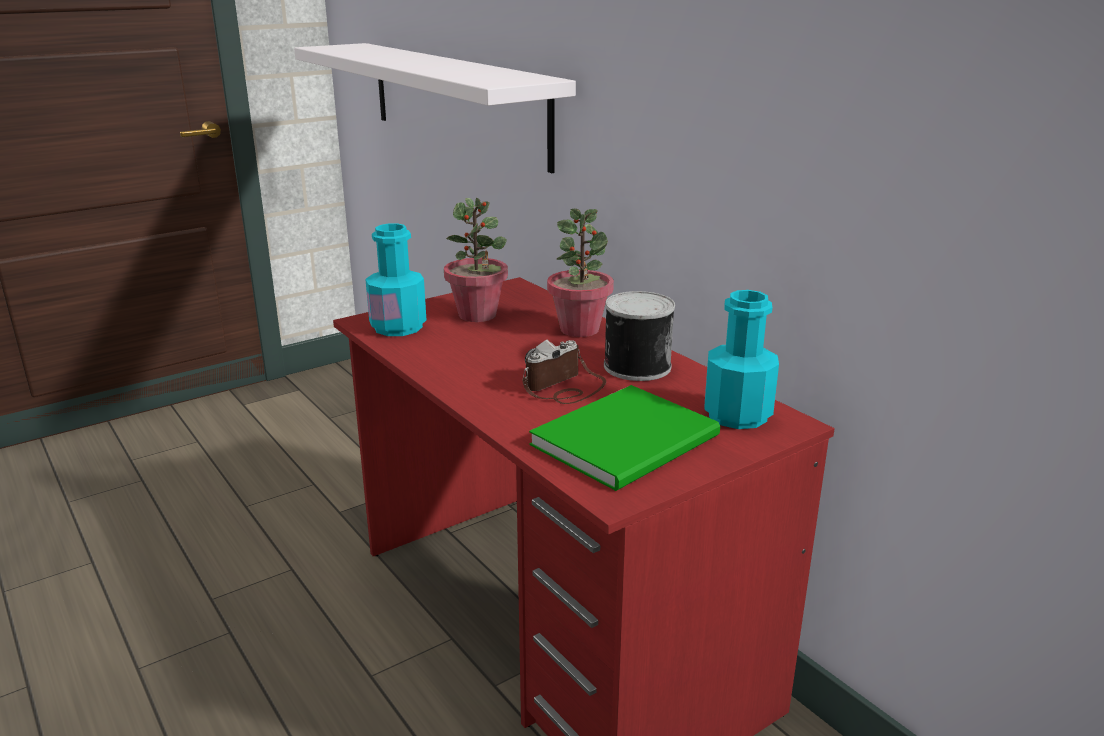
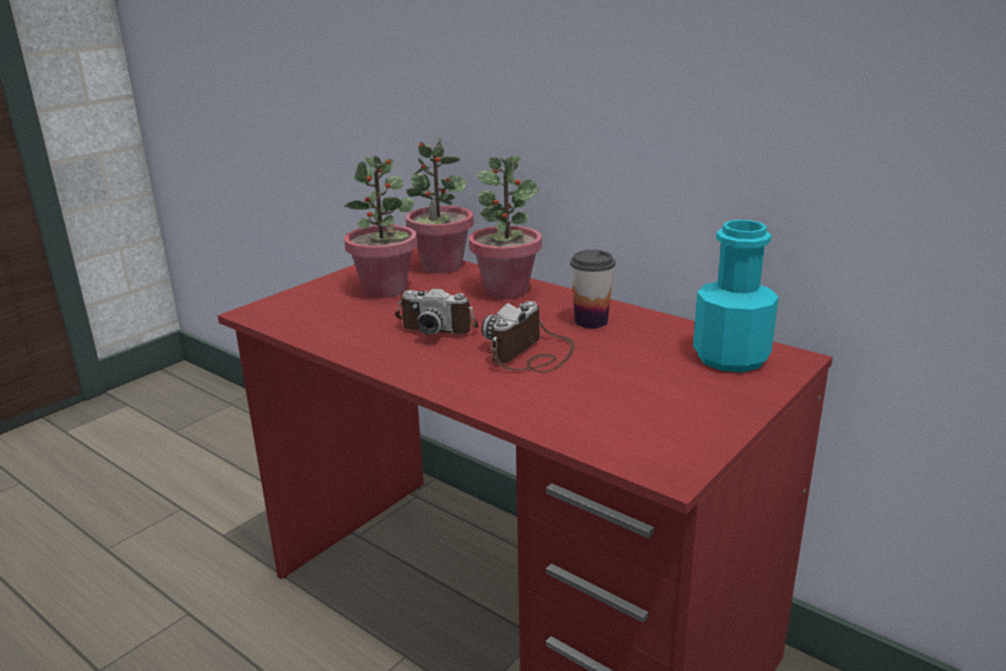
camera: 15 degrees left, 0 degrees up
(398, 327) = (301, 313): turquoise bottle -> none
(455, 101) = (301, 60): white shelf -> none
(503, 352) = (439, 325): none -> camera
(538, 300) = (441, 266): none -> potted plant
(631, 440) = (643, 401): green book -> none
(635, 366) = (591, 321): can -> cup

